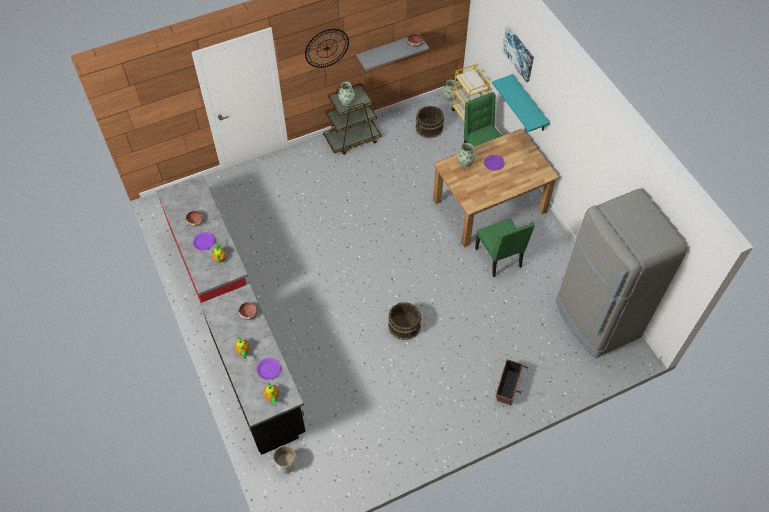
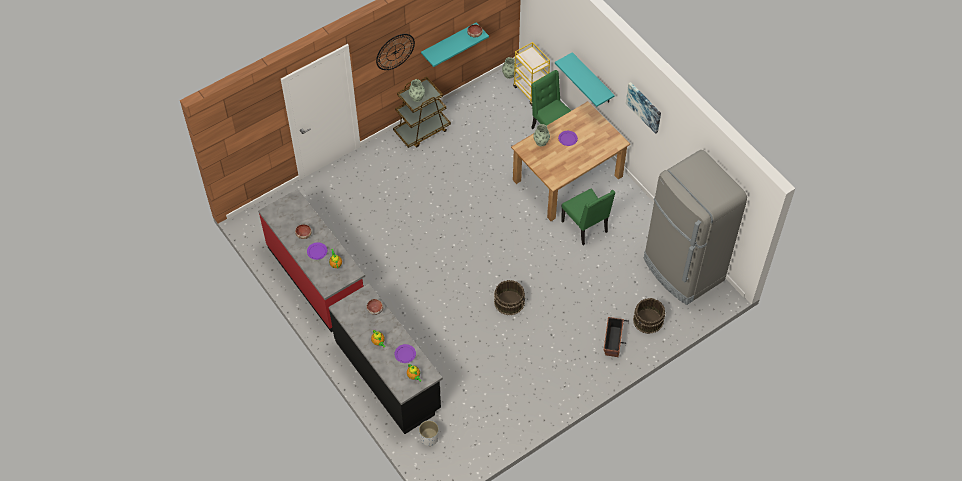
camera: 10 degrees left, 0 degrees up
(387, 50) = (449, 42): grey shelf -> turquoise shelf
(429, 128) = (495, 108): brown bucket -> brown bucket (648, 320)
(519, 53) = (576, 34): picture -> picture (644, 107)

